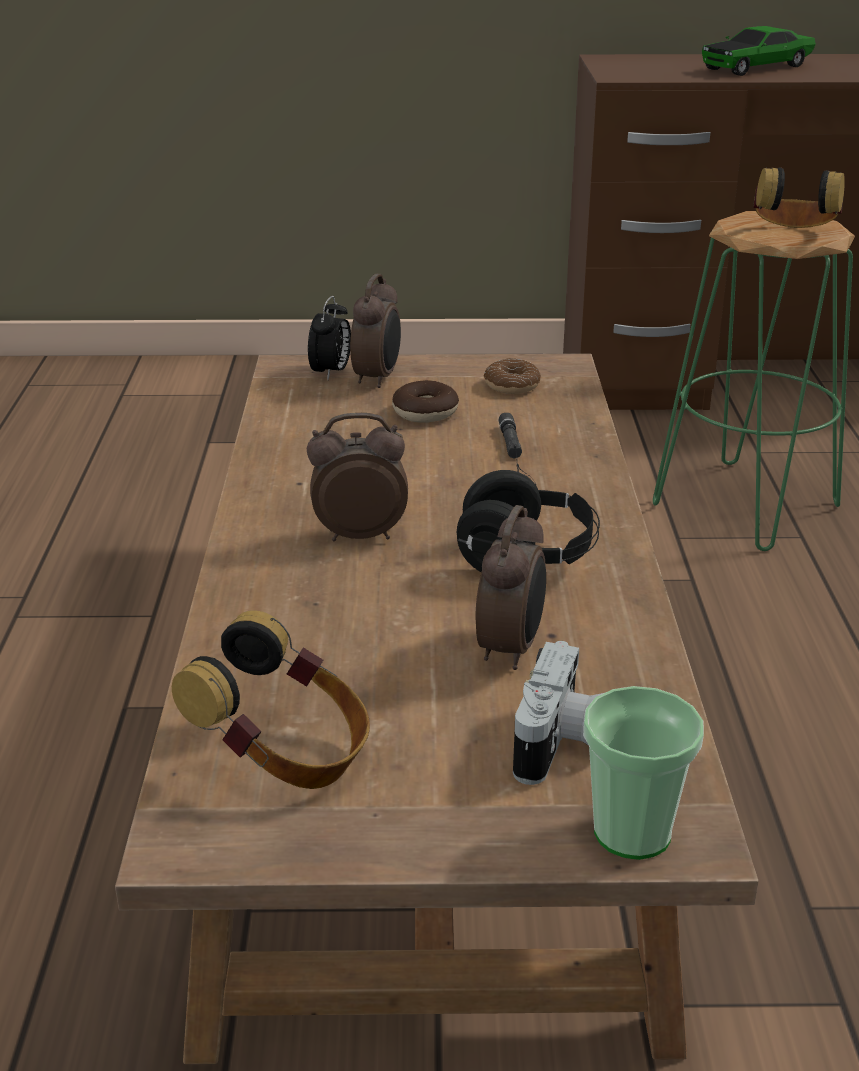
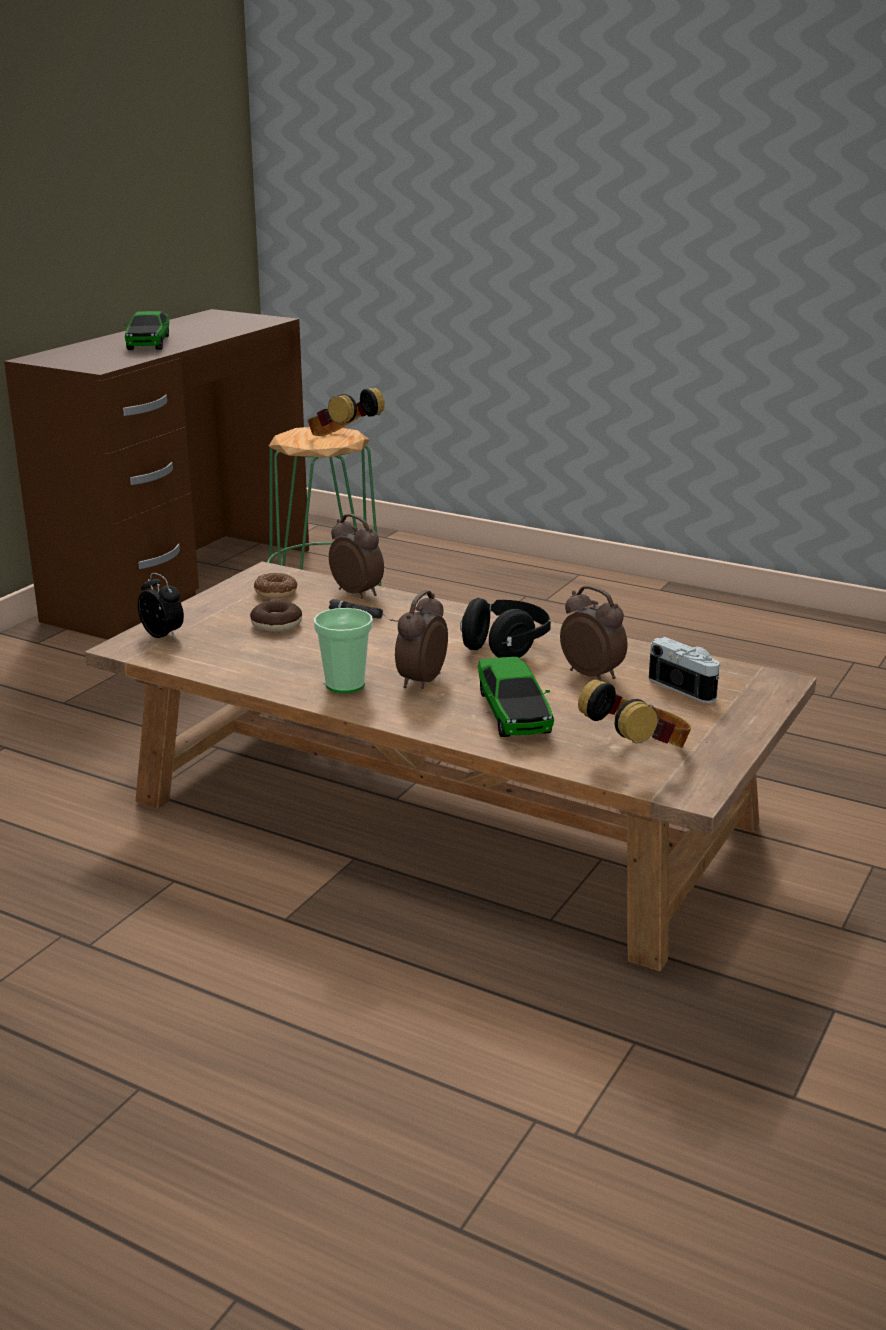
camera: 60 degrees left, 5 degrees down
(329, 621) = (513, 712): none -> toy car
(378, 378) = (198, 624): alarm clock -> alarm clock (357, 593)
(632, 832) = (767, 690): cup -> cup (345, 684)

